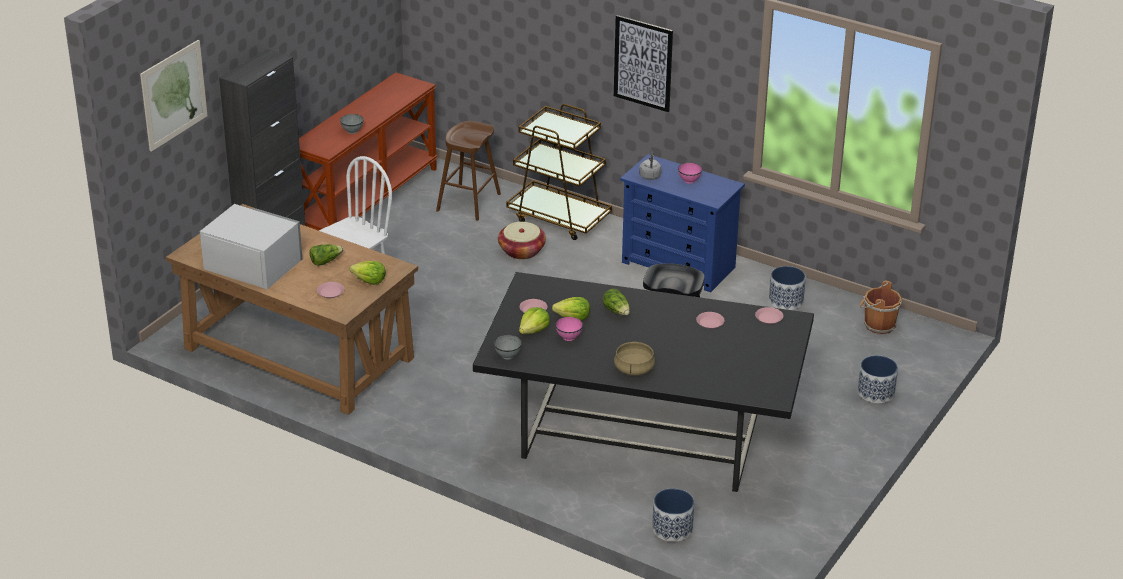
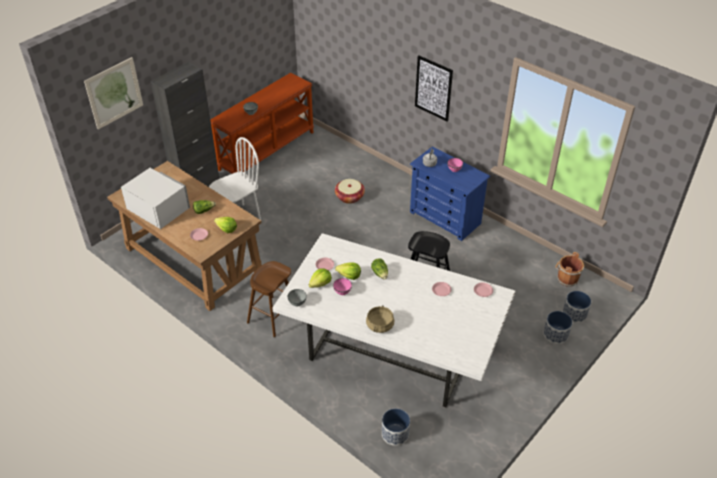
camera: 10 degrees right, 10 degrees up
(468, 202) = (326, 158): brown stool -> brown stool (273, 316)
(559, 218) = (378, 175): brown cart -> none
(643, 437) = (393, 352): black dining table -> white dining table
(786, 301) = (509, 253): planter -> planter (574, 314)

